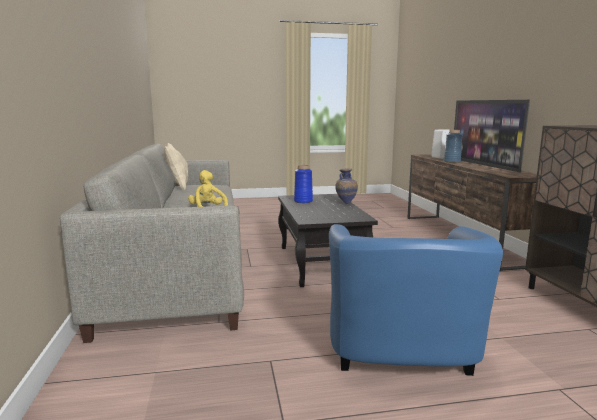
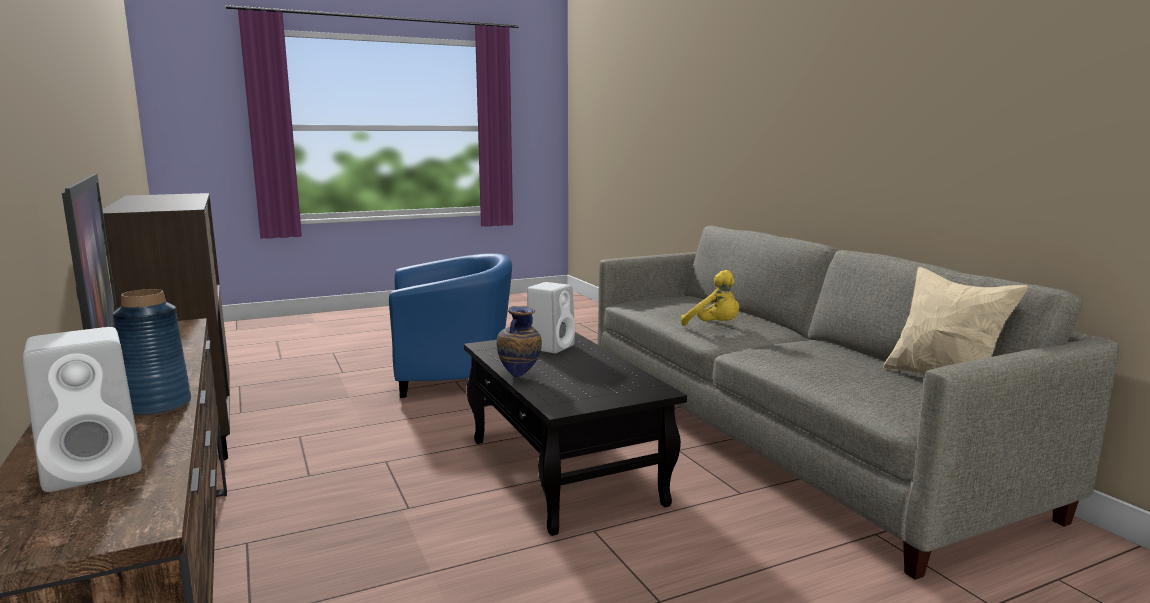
camera: 165 degrees right, 0 degrees up
(303, 201) = (609, 377): blue vase -> none
(321, 215) = (551, 346): none -> white speaker
(401, 357) = (453, 376): blue armchair -> blue armchair turned 90 degrees clockwise

